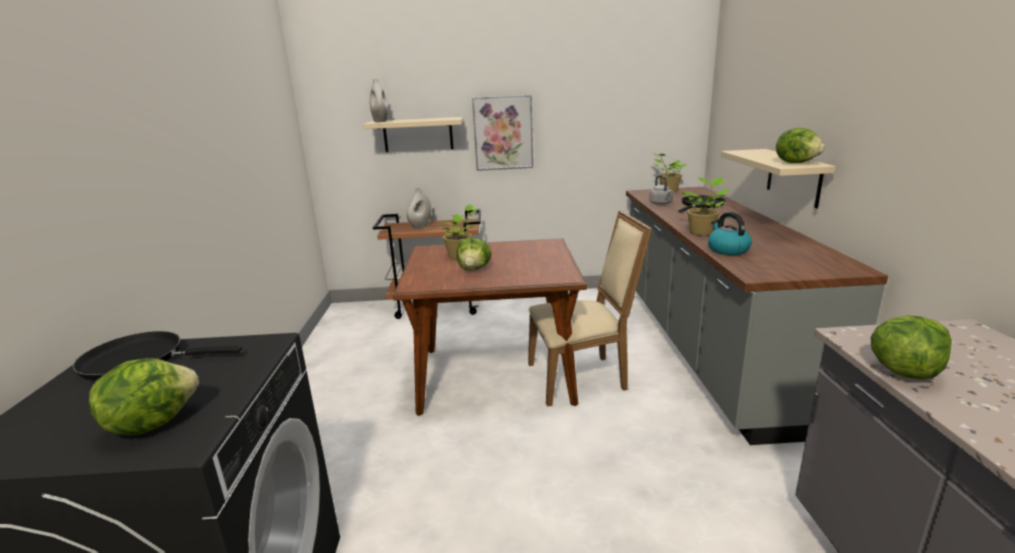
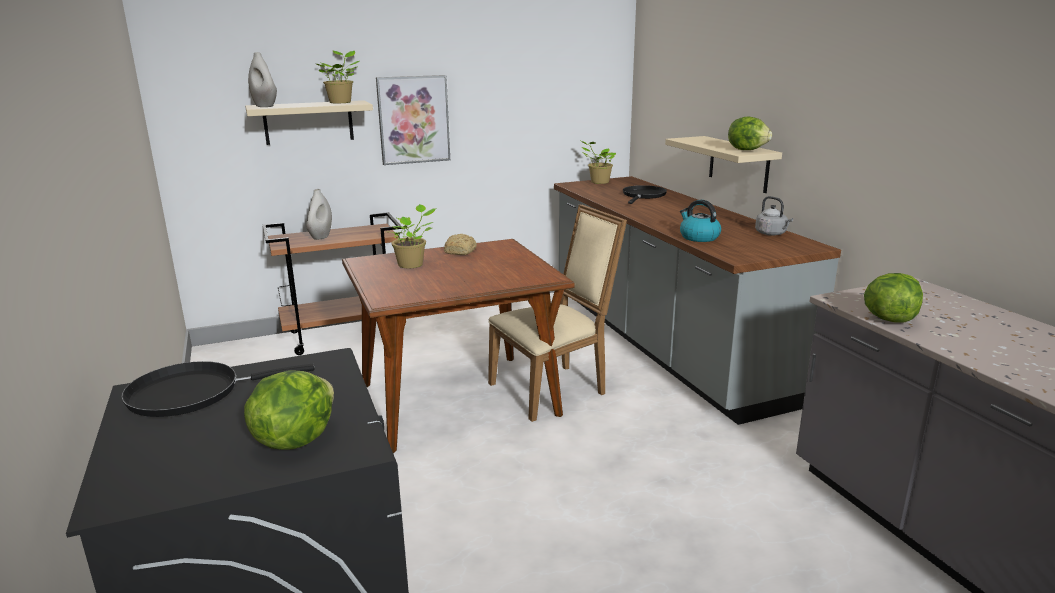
camera: 20 degrees left, 0 degrees up
(474, 269) = (442, 277): lettuce -> none
(509, 247) = (461, 251): none -> bread
(661, 203) = (602, 196): grey kettle -> grey kettle (772, 234)
(702, 232) = (663, 222): potted plant -> potted plant (341, 102)

